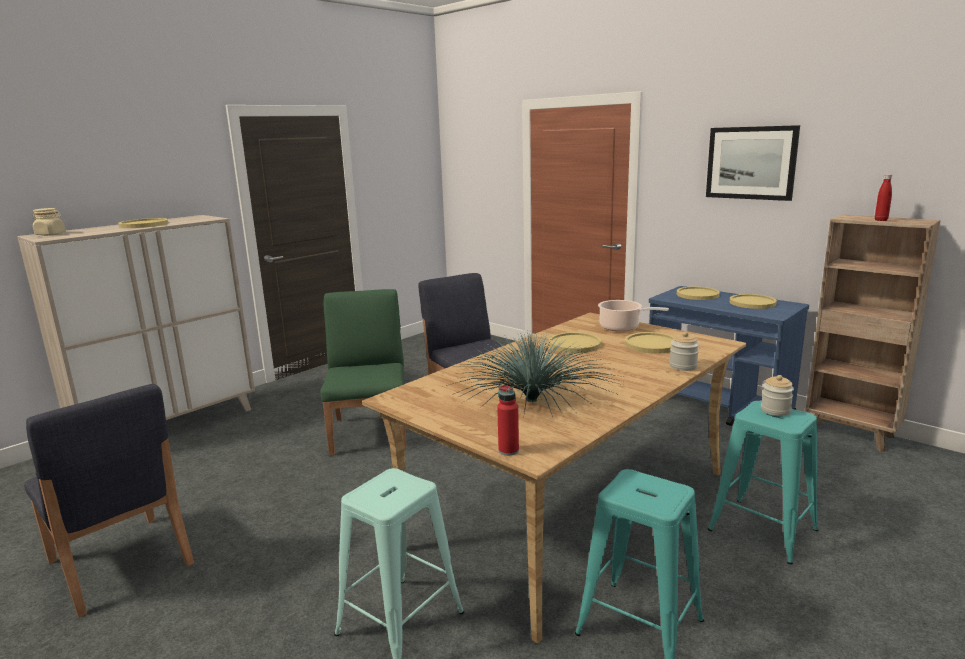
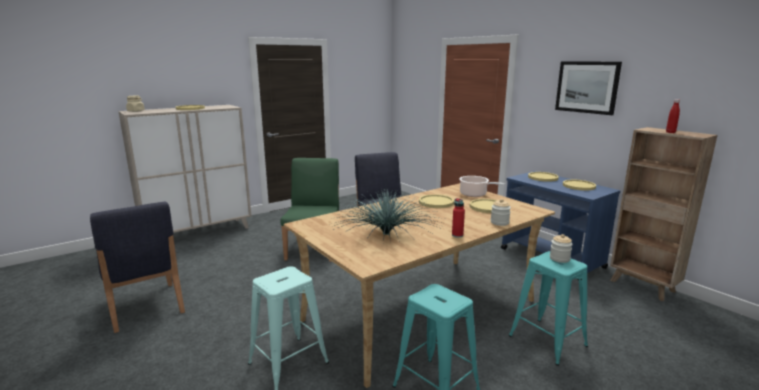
camera: 10 degrees right, 0 degrees up
(508, 451) = (352, 261): red bottle -> red bottle (457, 235)

